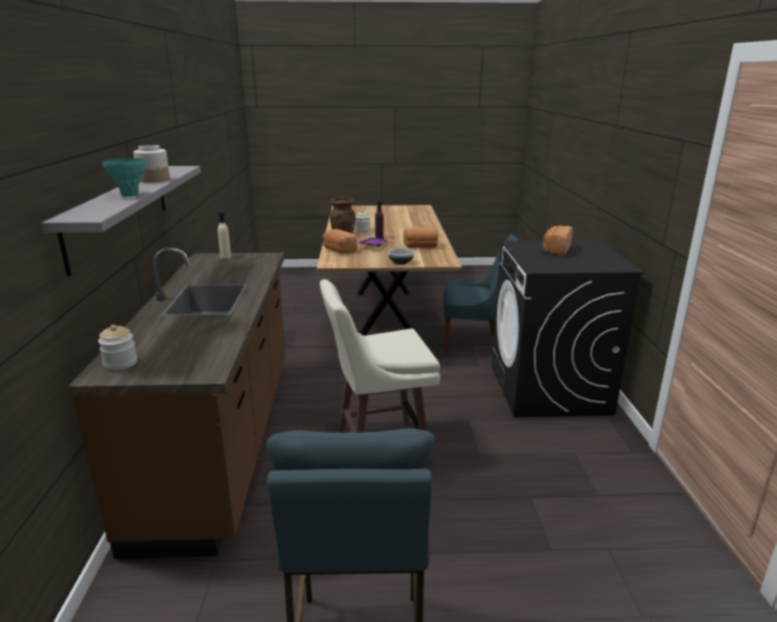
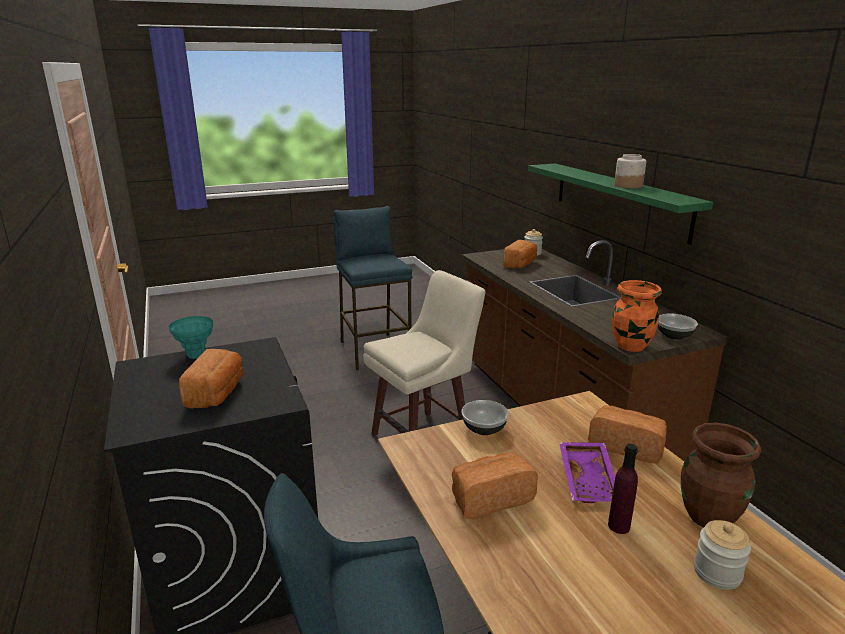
camera: 160 degrees right, 0 degrees up
(120, 212) = (618, 199): grey shelf -> green shelf
(130, 195) = (580, 175): turquoise vase -> turquoise vase (196, 355)
(184, 343) = (520, 264): none -> bread
(226, 257) = (674, 335): beige bottle -> bowl
(269, 256) = (631, 346): none -> orange vase

